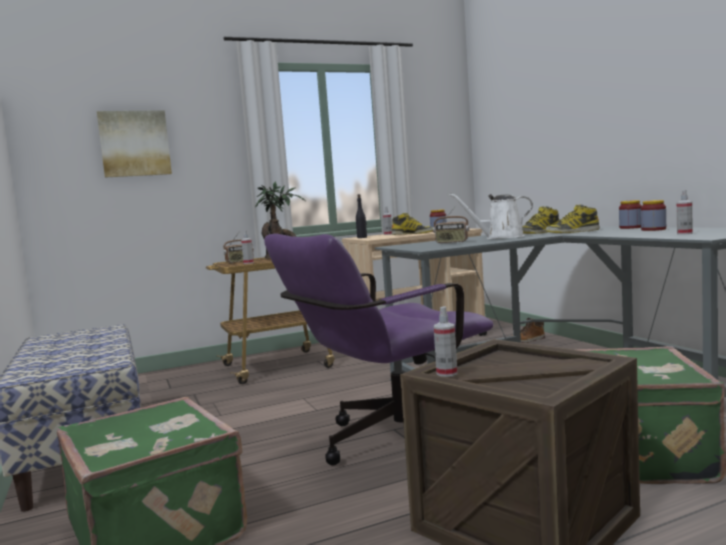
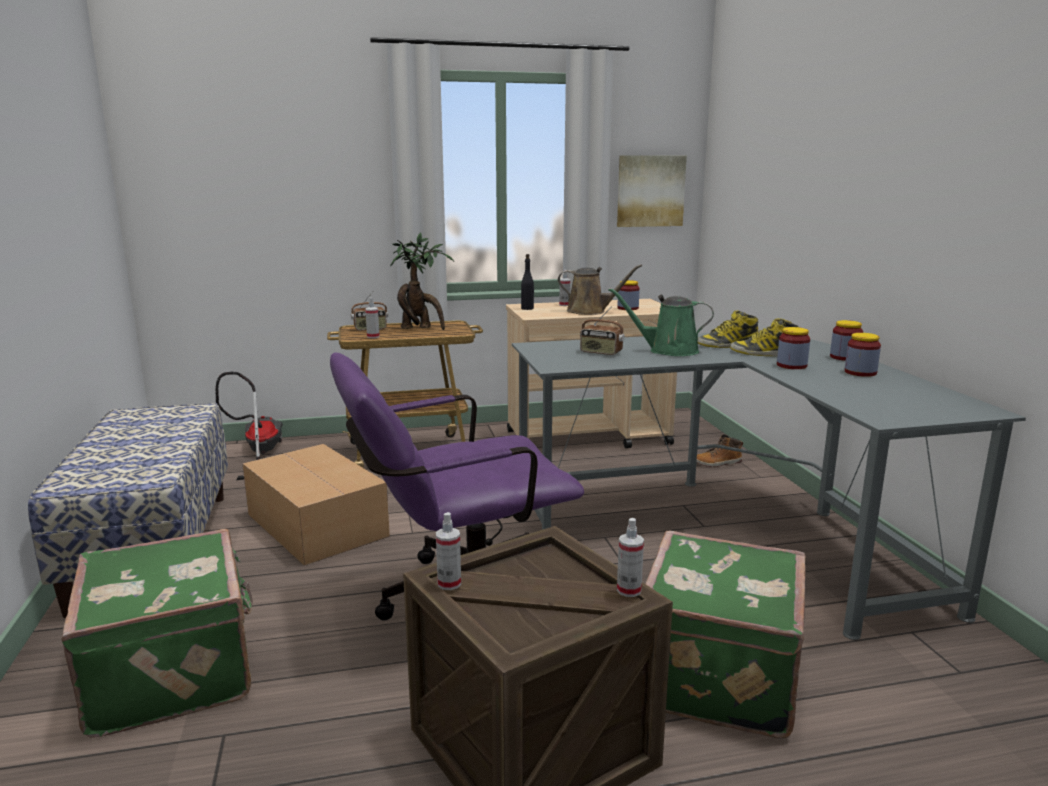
camera: 10 degrees right, 10 degrees up
(134, 144) = (258, 172): picture -> picture (650, 191)
(145, 382) = (258, 454): none -> vacuum cleaner
(228, 416) = (316, 524): none -> cardboard box
(412, 234) = (590, 311): boot -> brown watering can
(500, 237) = (668, 351): white watering can -> green watering can
(600, 232) = (791, 365): none -> jar
(684, 233) = (876, 398): spray bottle -> spray bottle (629, 590)

